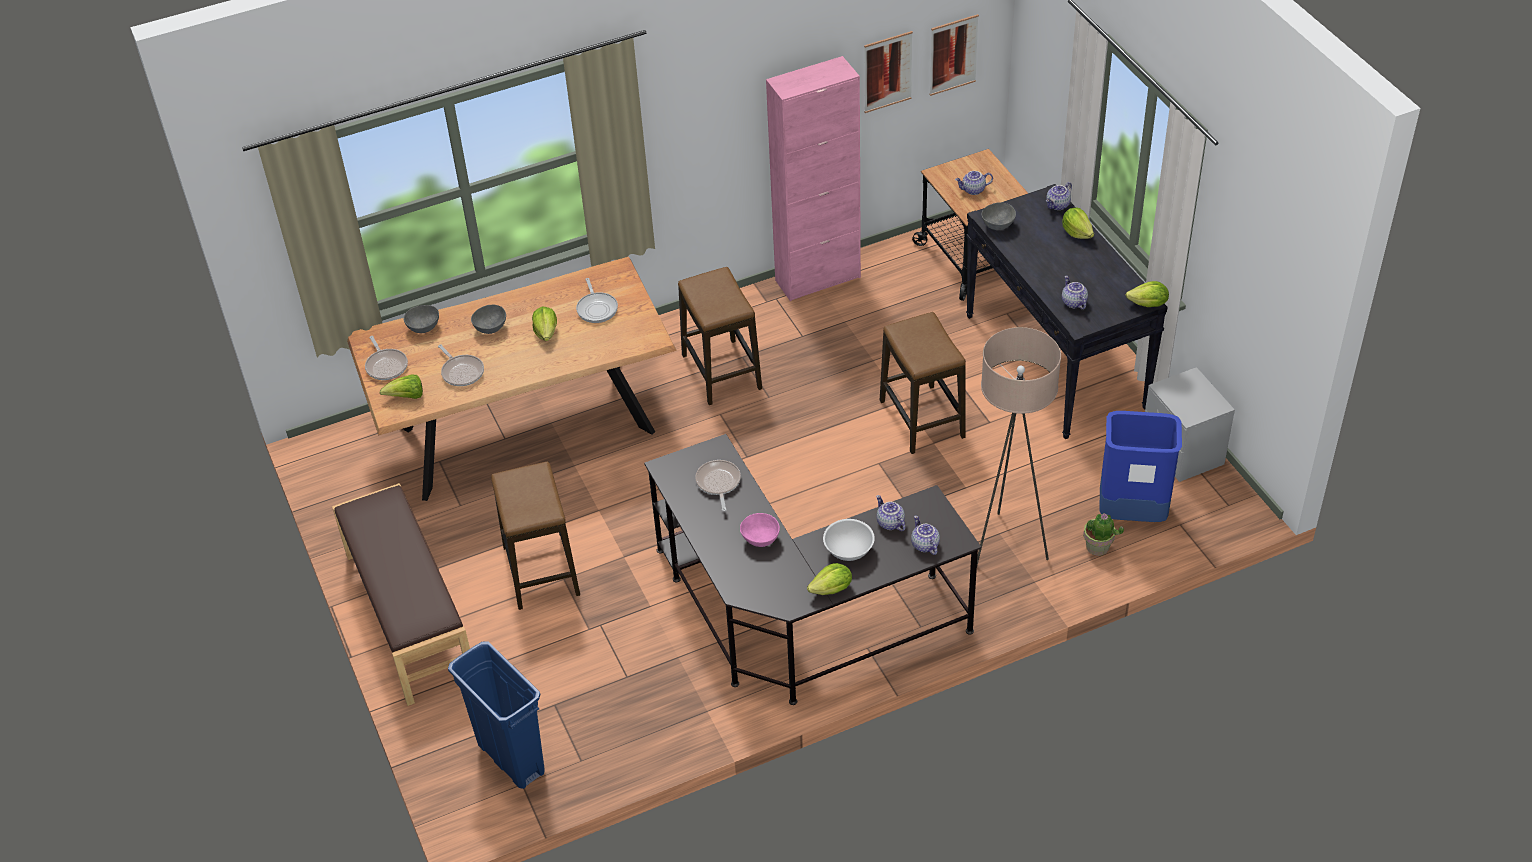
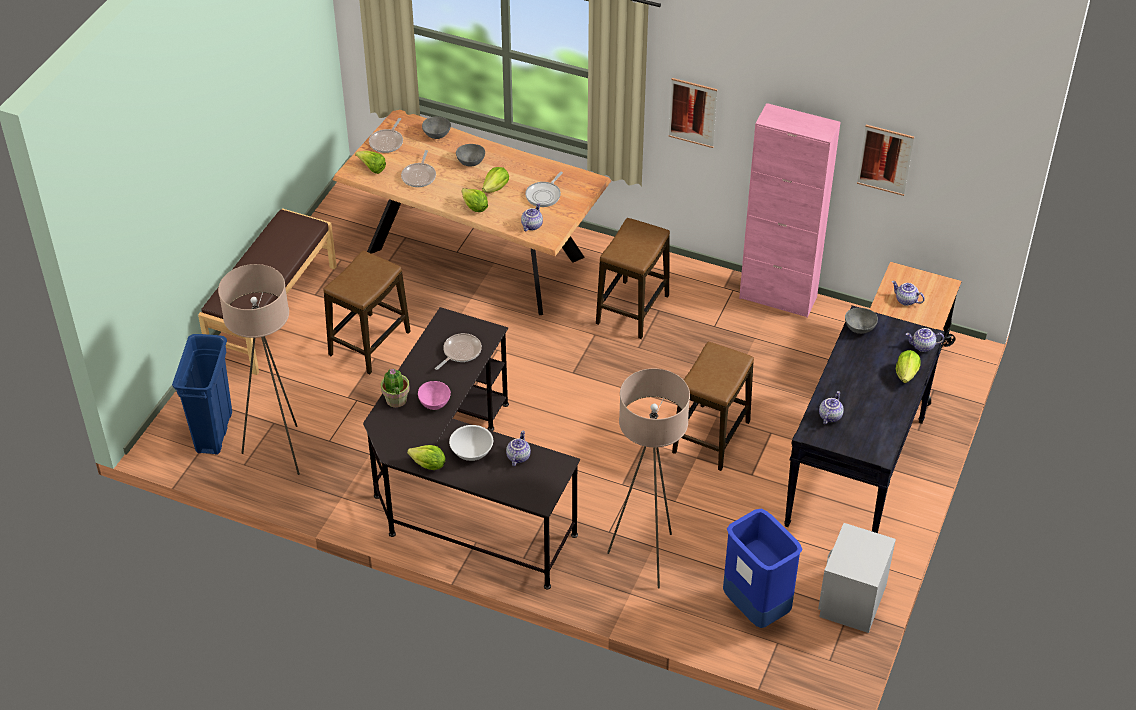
camera: 45 degrees right, 0 degrees up
(595, 723) = (279, 451): none -> beige floor lamp
(924, 545) = (517, 486): teapot -> teapot (531, 225)
(953, 55) = (952, 180): picture -> picture (692, 112)
(1098, 547) = (701, 609): potted plant -> potted plant (396, 400)
(1148, 304) = (879, 458): lettuce -> lettuce (475, 208)

